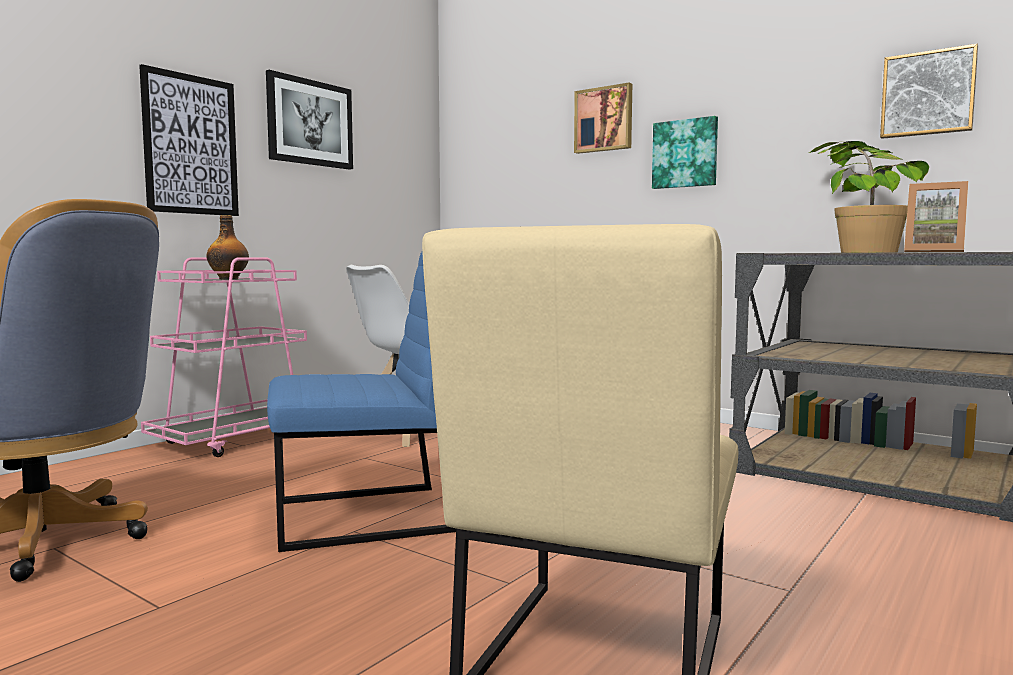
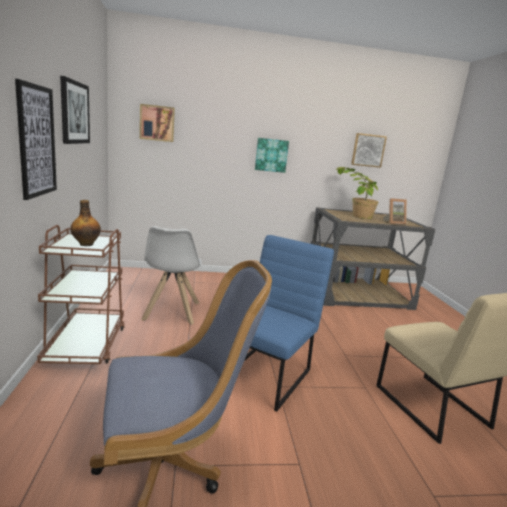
camera: 45 degrees left, 10 degrees up
(236, 440) = (86, 345): pink cart -> brown cart
(604, 119) = (229, 128): picture -> picture (157, 123)

